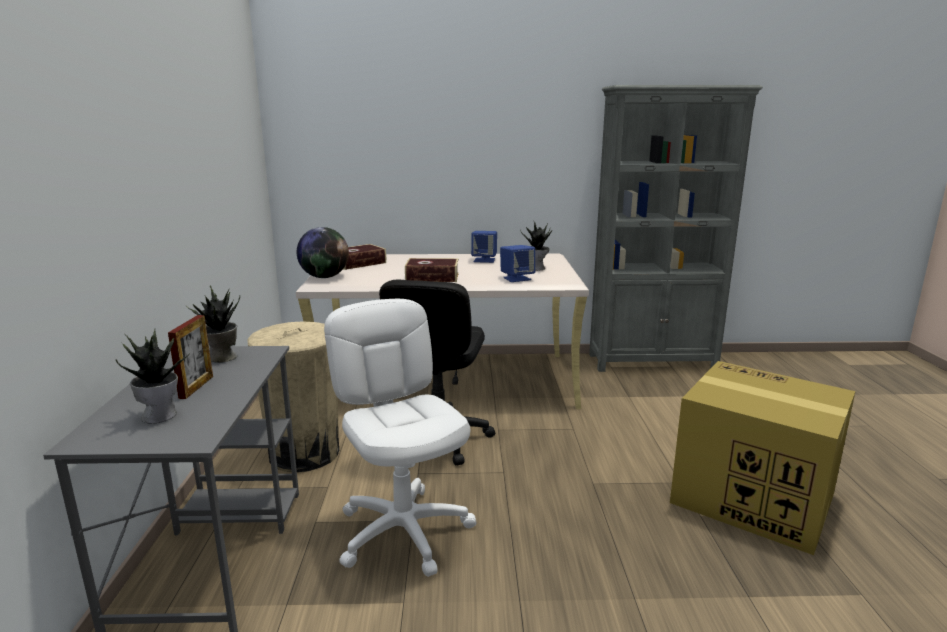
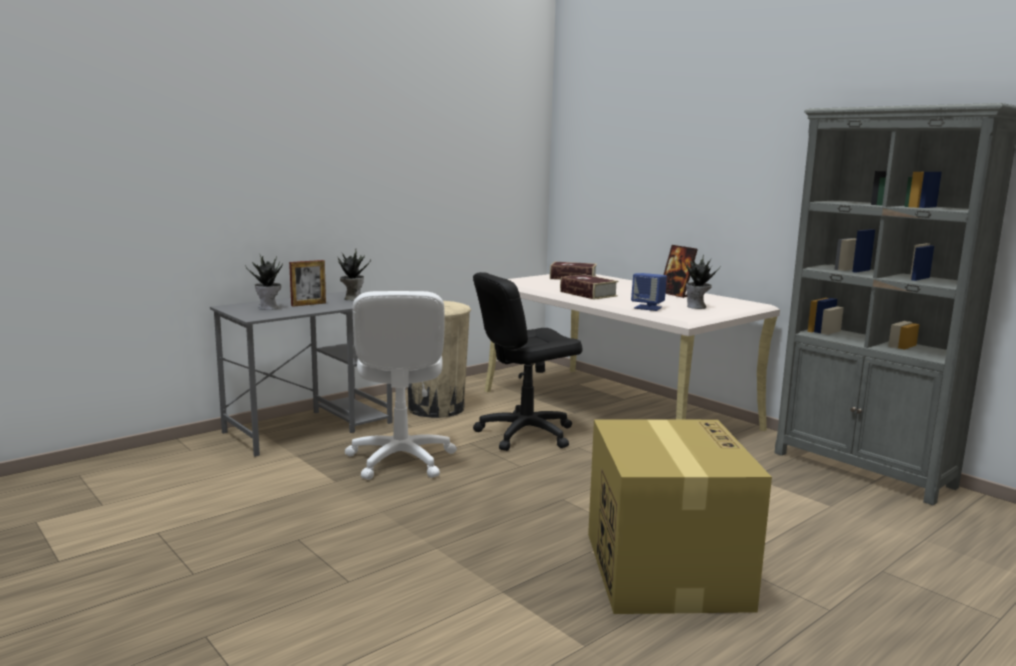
camera: 50 degrees right, 5 degrees down
(324, 277) = (521, 279): globe -> none
(404, 531) = (400, 460): white office chair -> white office chair turned 150 degrees clockwise
(484, 260) = (676, 294): blue speaker -> picture frame

